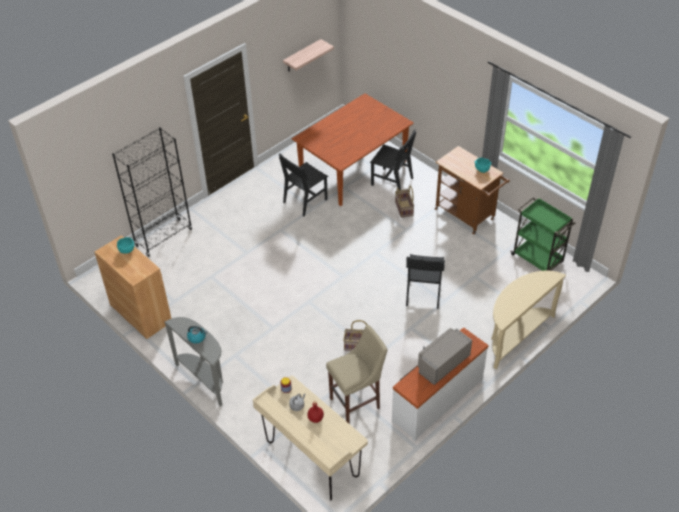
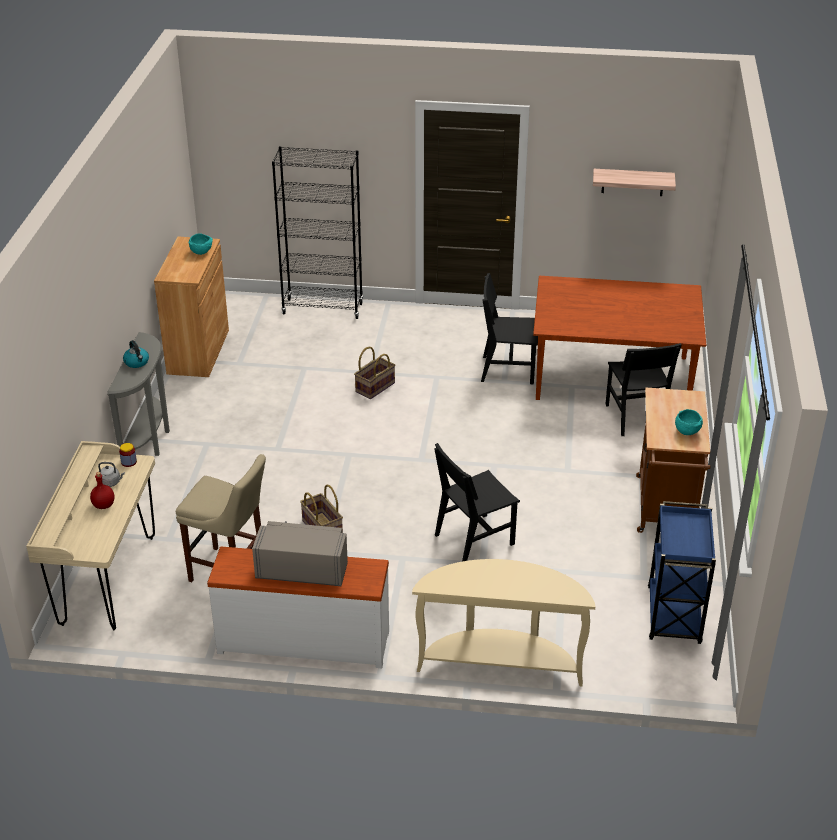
camera: 50 degrees right, 10 degrees down
(403, 209) = (601, 450): basket -> basket (374, 387)
(538, 259) = (674, 616): green cart -> blue cart

